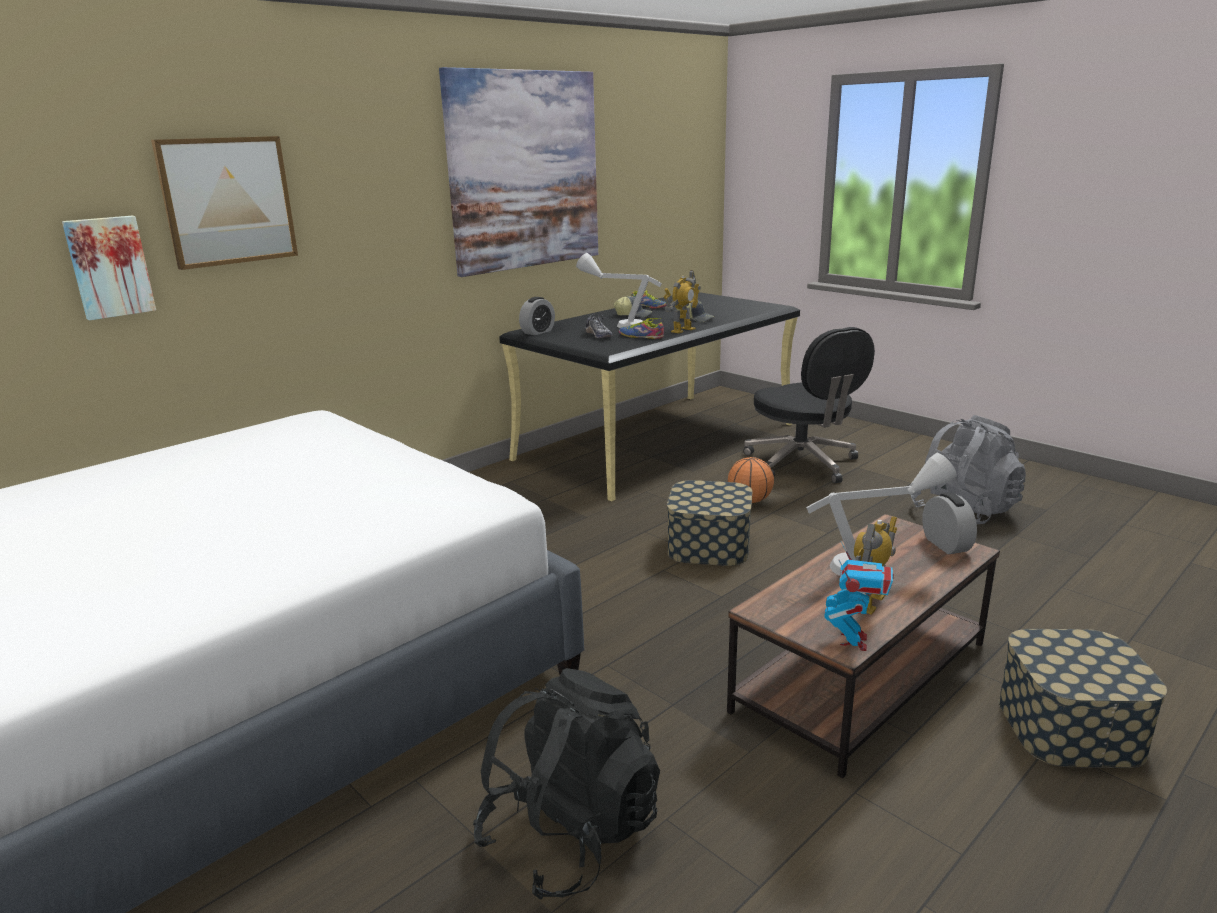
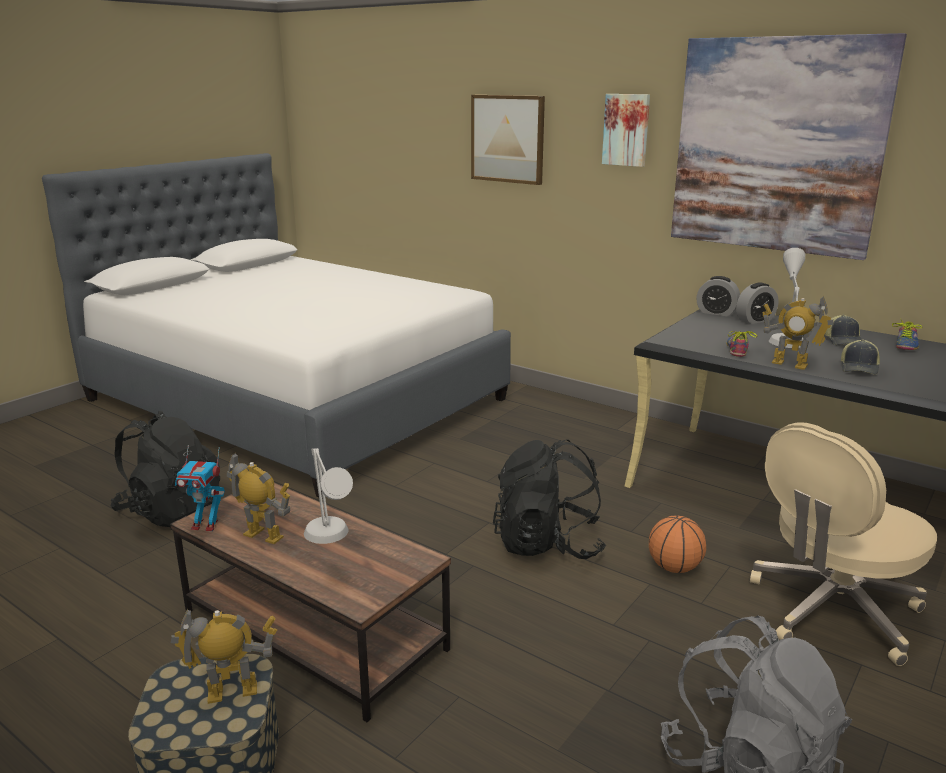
camera: 80 degrees right, 0 degrees up
(109, 267) = (444, 169): picture -> picture (626, 130)
(598, 335) = (725, 333): shoe -> none
(709, 545) = (547, 544): storage box -> black backpack
(802, 464) = (832, 611): black office chair -> beige office chair
(946, 545) = (373, 588): alarm clock -> alarm clock (755, 320)
(1066, 647) = (232, 692): none -> toy robot

